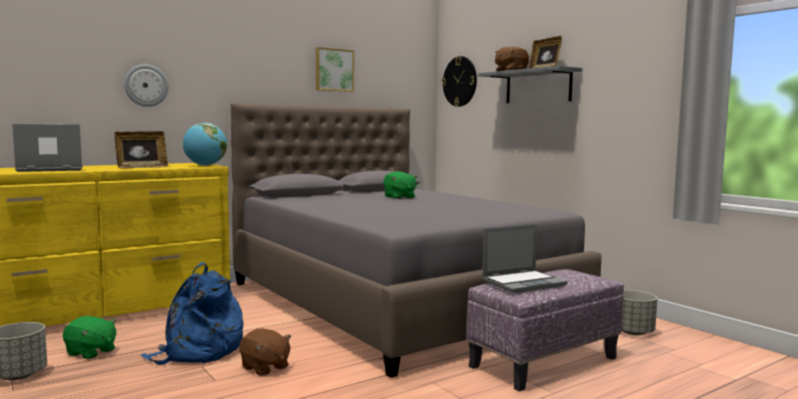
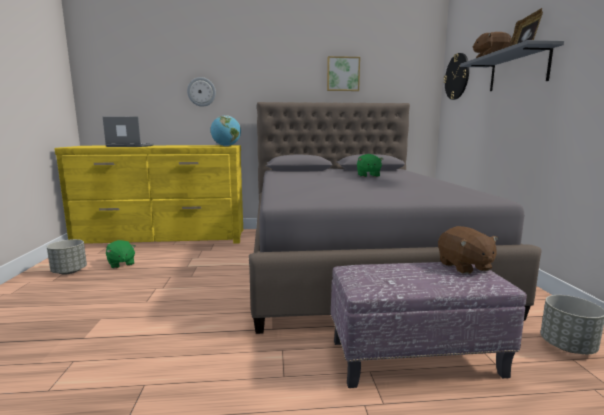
camera: 30 degrees right, 5 degrees up
(142, 167) = (182, 146): picture frame -> none
(198, 351) = (170, 276): blue backpack -> none
(265, 367) = (187, 299): brown plush toy -> brown plush toy (464, 267)
(523, 283) = (388, 272): laptop -> none

